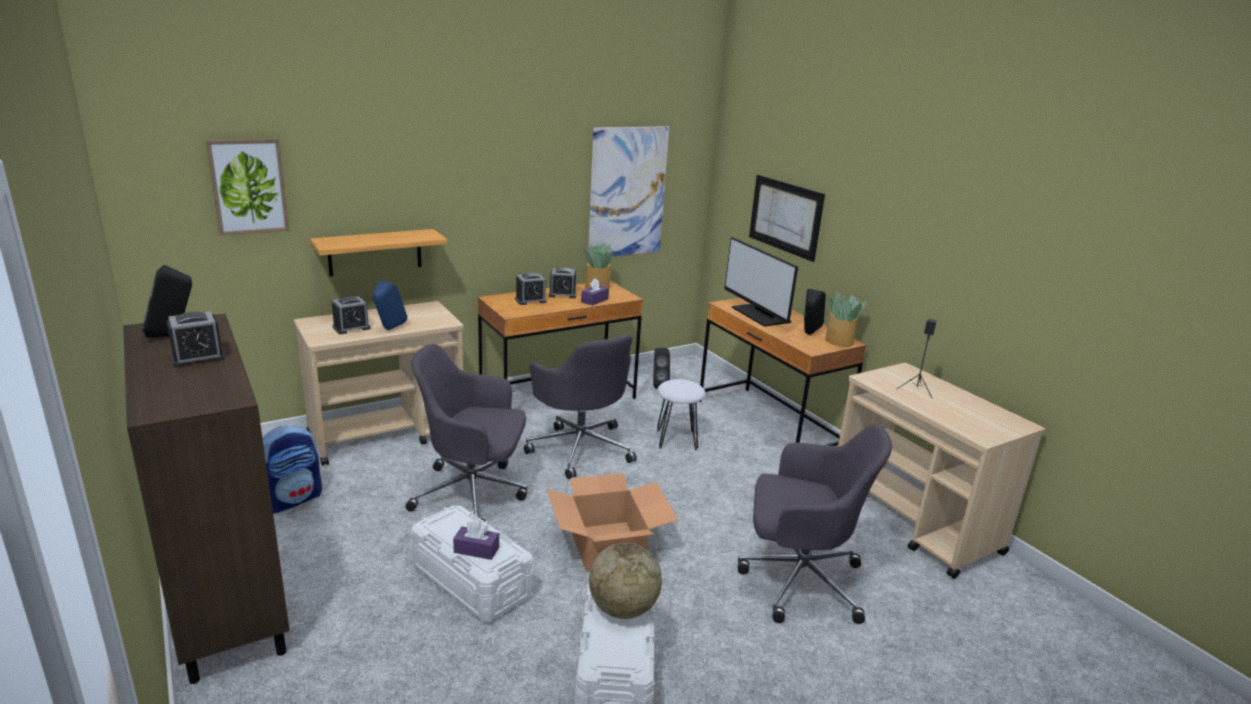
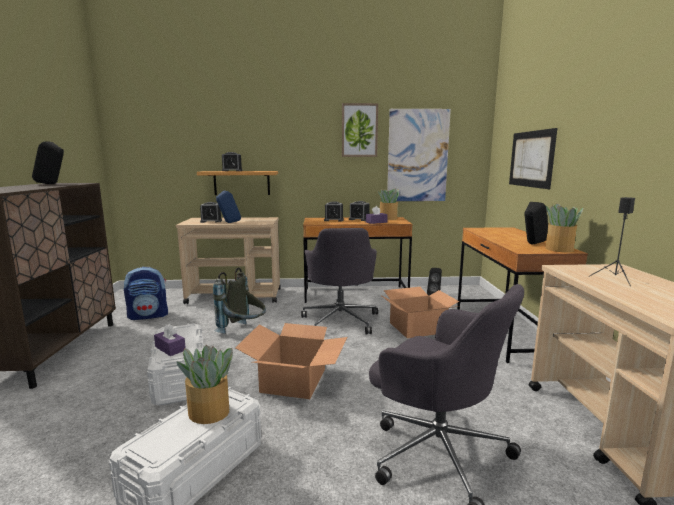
camera: 30 degrees right, 10 degrees down
(198, 357) = (36, 186): alarm clock -> alarm clock (232, 171)
(248, 186) = (172, 138): picture -> picture (359, 130)
(473, 494) = (243, 332): grey office chair -> grey backpack
(623, 608) = (209, 412): globe -> potted plant
(676, 439) = (417, 327): white stool -> cardboard box
(759, 315) = (498, 234): monitor -> none

